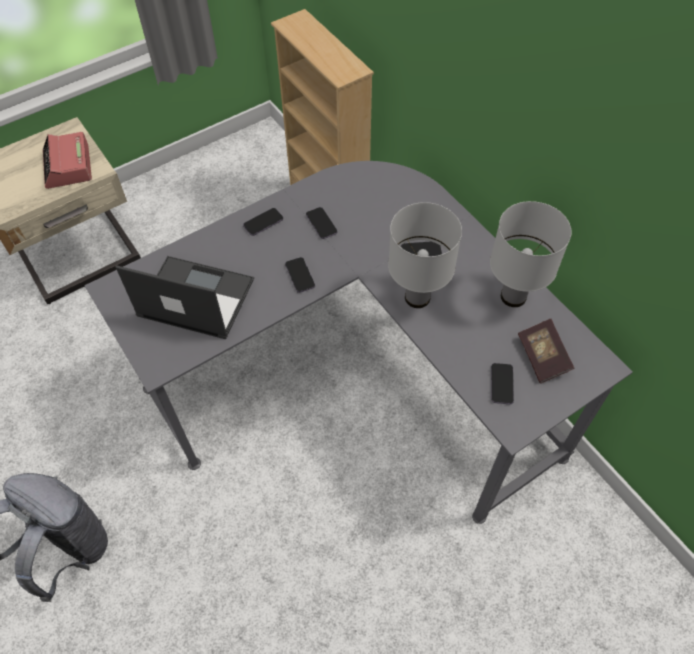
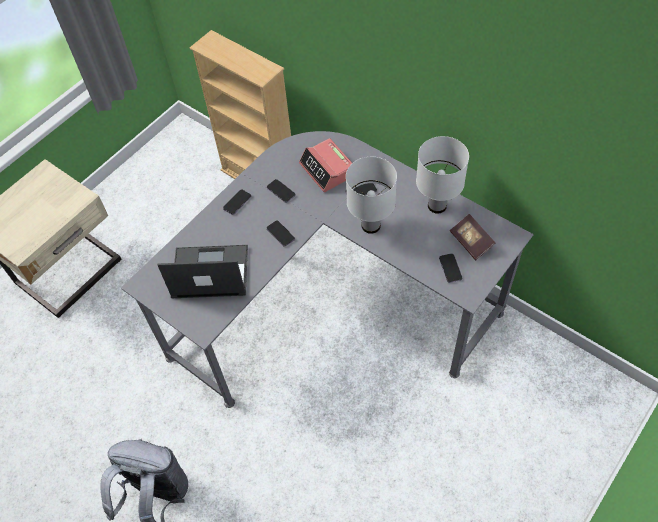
camera: 15 degrees left, 0 degrees up
(68, 166) = (56, 201): alarm clock -> alarm clock (327, 170)

